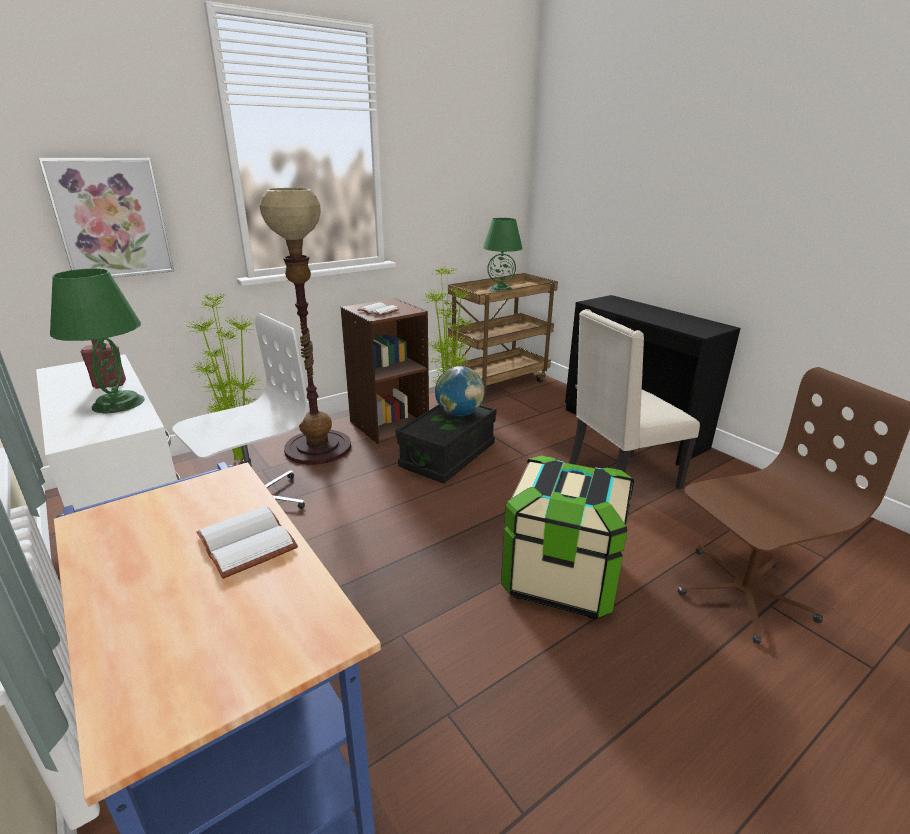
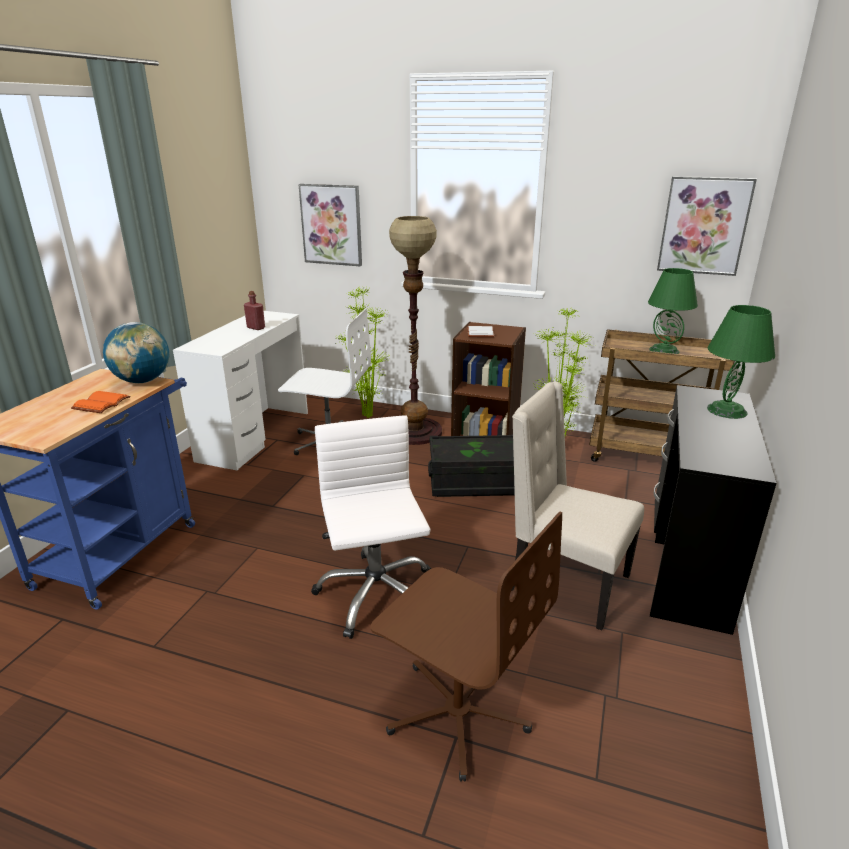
camera: 55 degrees right, 0 degrees up
(118, 403) = (237, 338): green table lamp -> green table lamp (726, 410)
(250, 542) = (102, 404): white book -> orange book
(459, 414) = (495, 449): globe -> globe (142, 381)
(499, 180) = (704, 226): none -> picture
(561, 577) = (375, 594): storage box -> white office chair

